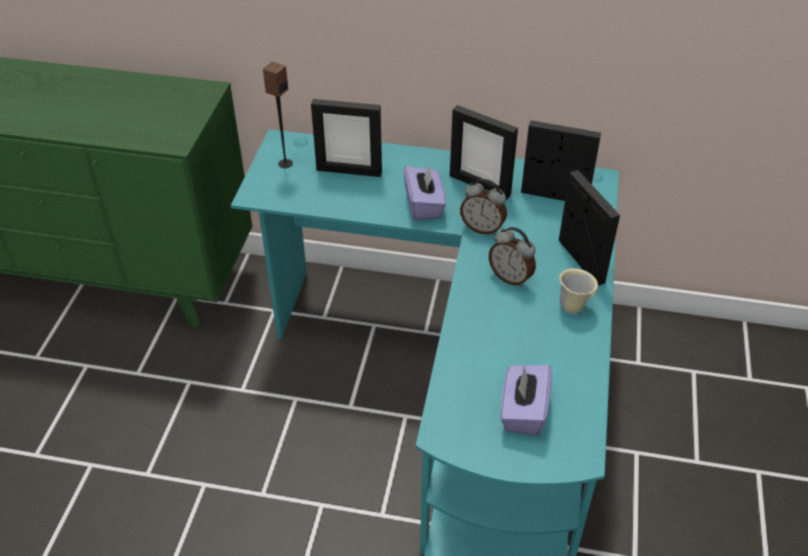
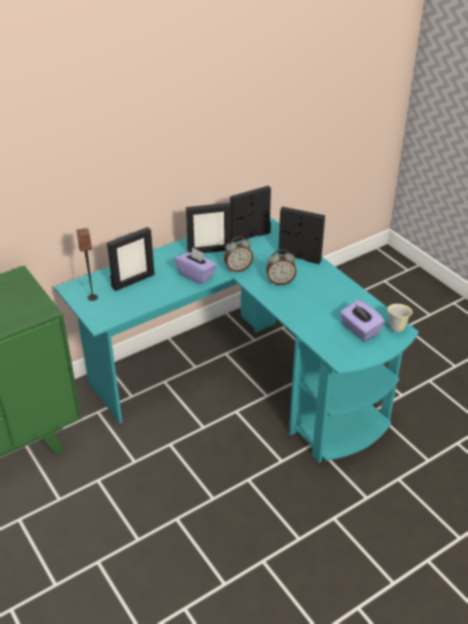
camera: 45 degrees left, 5 degrees down
(573, 306) = (322, 277): beige mug -> beige mug (396, 327)

